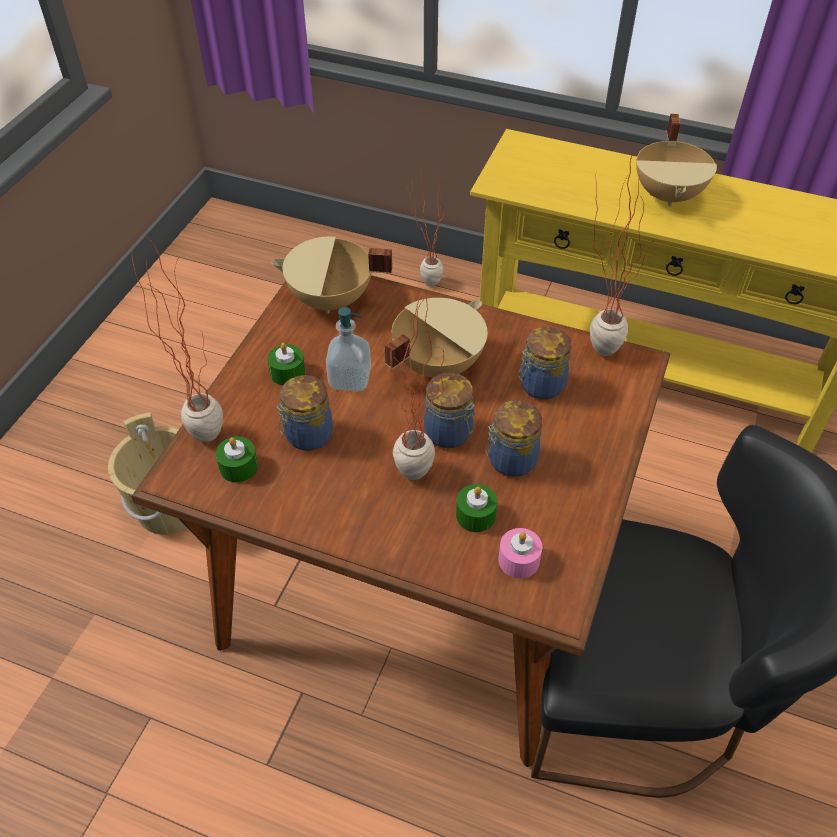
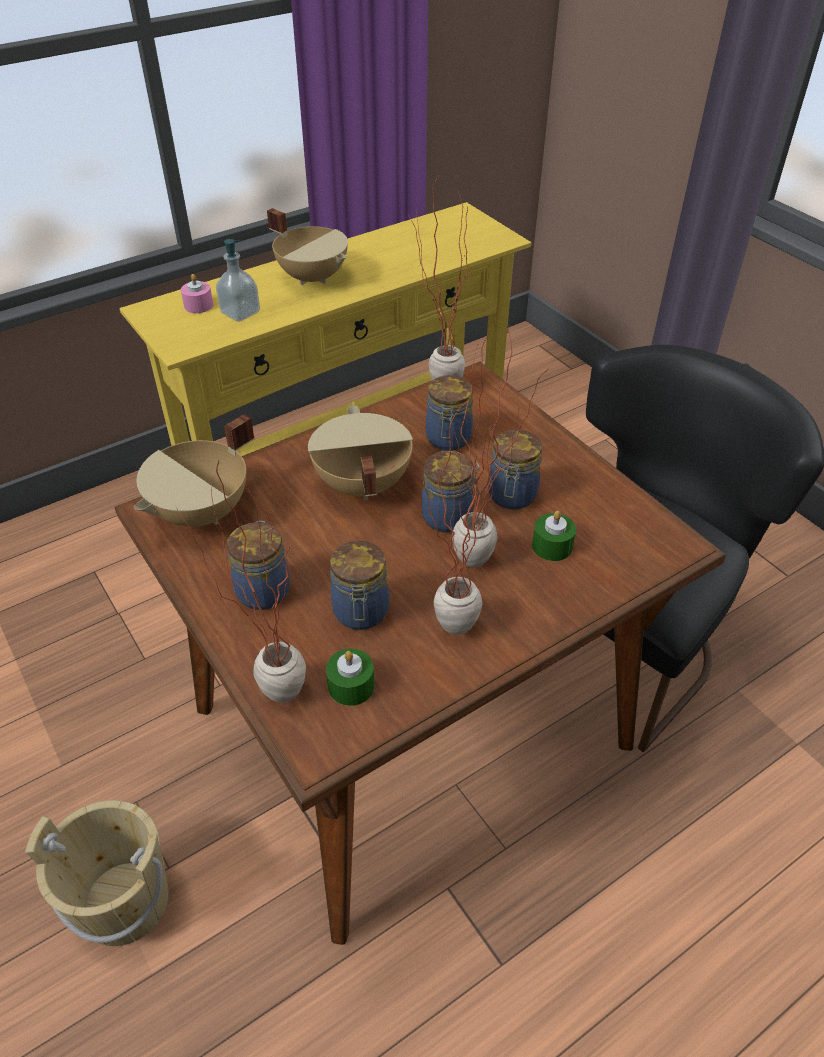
camera: 55 degrees left, 5 degrees down
(287, 373) = (263, 589): green candle -> jar
(350, 379) = (320, 549): soap dispenser -> soap dispenser (240, 313)
(424, 282) = (91, 526): potted plant -> potted plant (446, 636)
(519, 560) = (617, 544): pink candle -> pink candle (198, 305)

